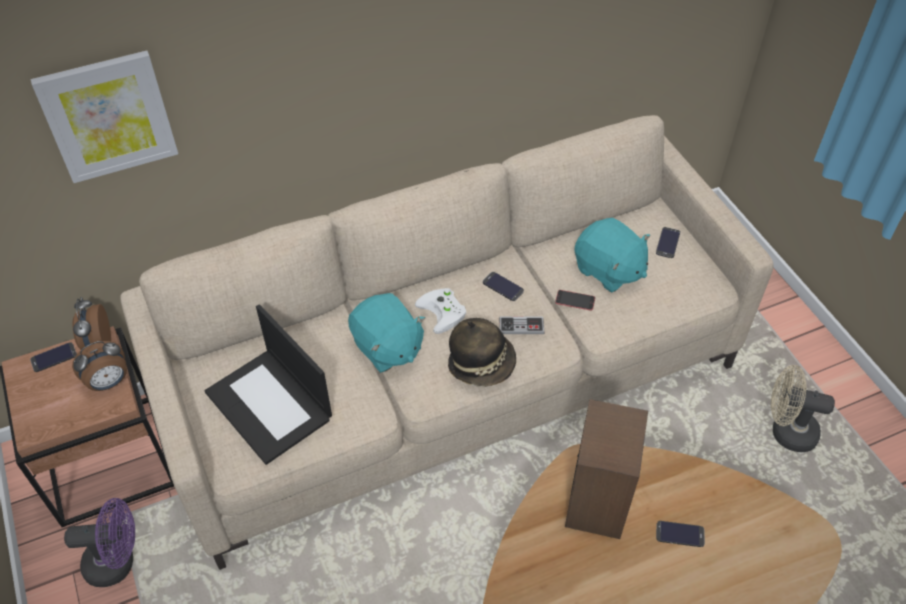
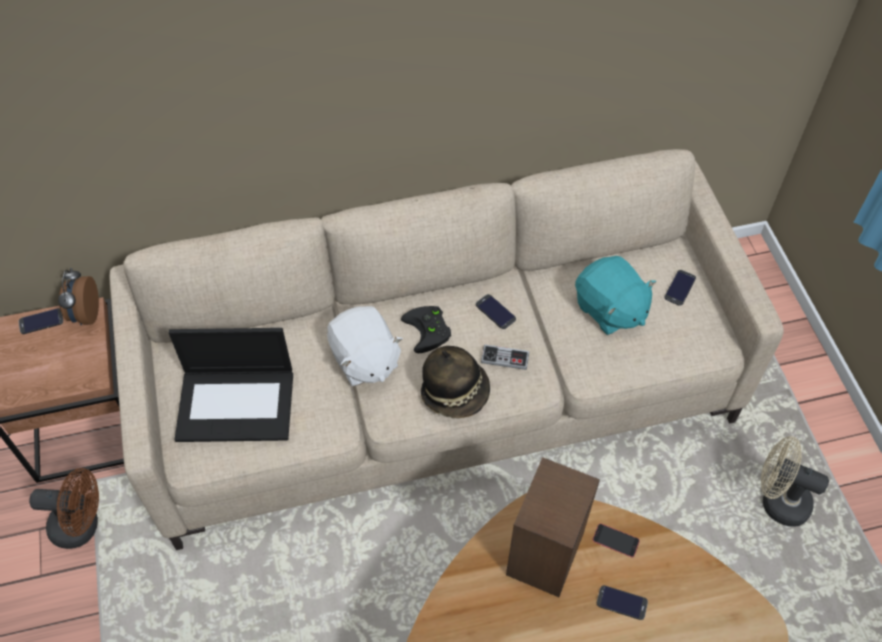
camera: 10 degrees right, 5 degrees up
(108, 116) = (100, 102): picture -> none
(109, 382) = (88, 355): alarm clock -> none
(118, 562) = (82, 526): purple fan -> brown fan
(270, 405) = (237, 404): laptop -> laptop turned 60 degrees counterclockwise
(387, 348) = (364, 360): turquoise plush toy -> white plush toy
(444, 312) = (429, 331): white game controller -> black game controller
(575, 300) = (567, 337): phone -> phone (615, 540)

